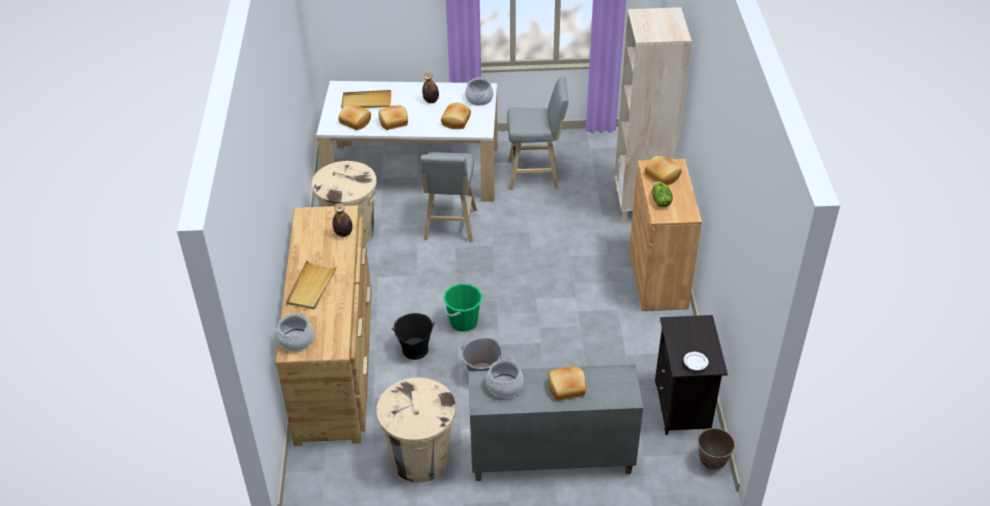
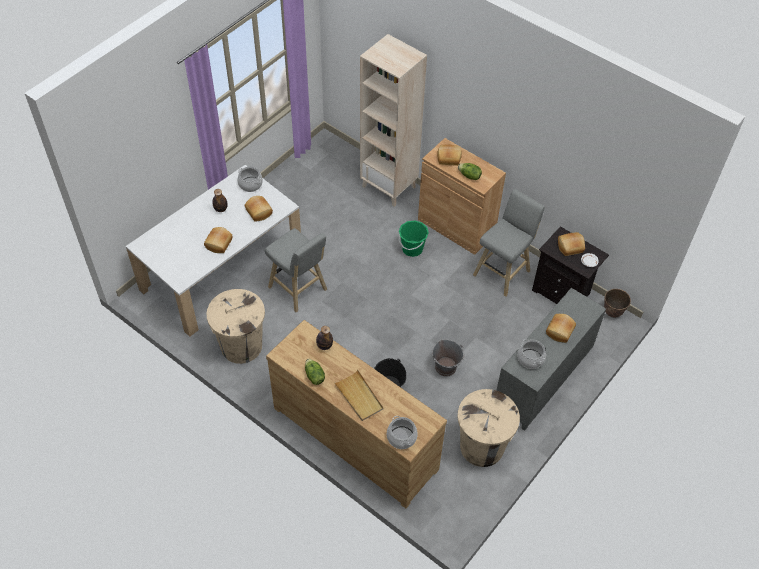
camera: 50 degrees left, 10 degrees up
(303, 247) = (314, 376): none -> lettuce
(354, 122) = (192, 264): bread -> bread (570, 247)
(366, 102) = (177, 242): beige tray -> none
(463, 322) = (392, 344): green bucket -> green bucket (412, 249)
(536, 175) = (302, 213): grey stool -> grey stool (503, 271)

